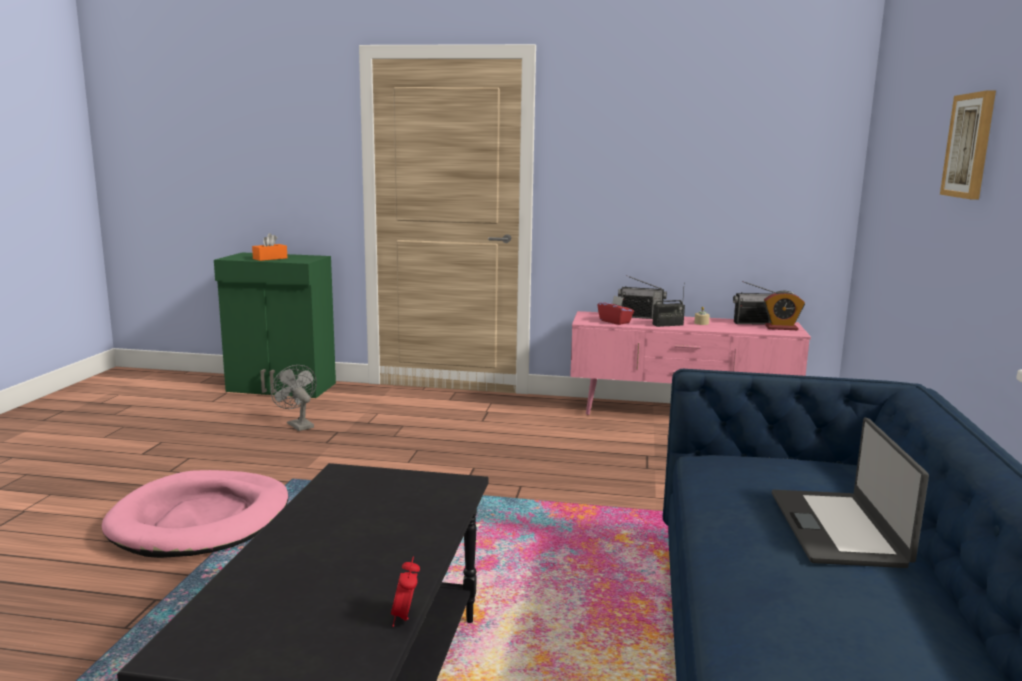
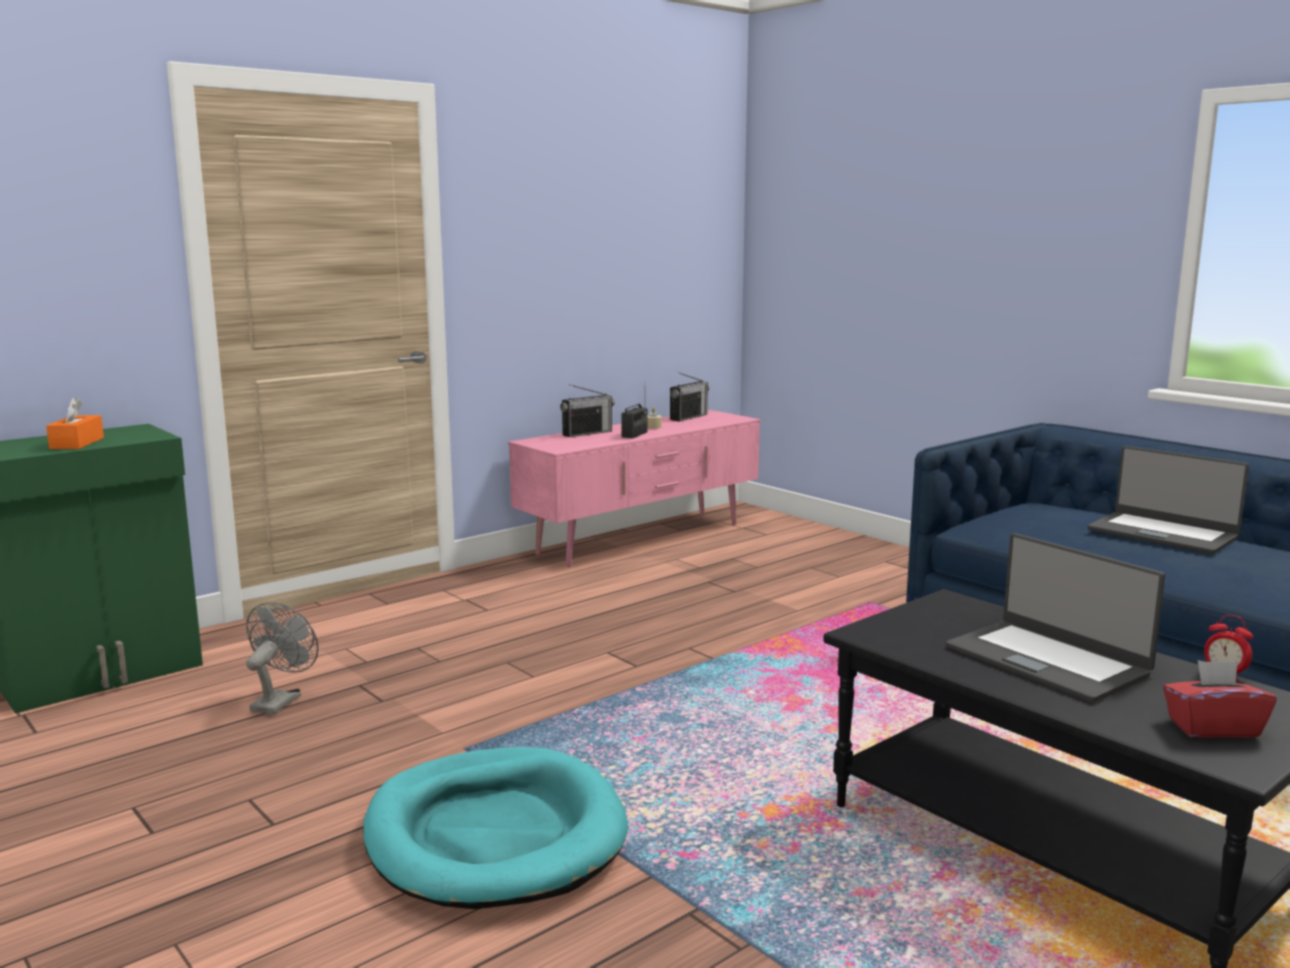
camera: 50 degrees left, 0 degrees up
(201, 520) = (495, 835): pink dog bed -> turquoise dog bed
(297, 424) = (280, 700): grey fan -> grey fan turned 105 degrees clockwise
(354, 539) = (1047, 660): none -> laptop
(615, 321) = (583, 442): red tissue box -> red tissue box (1212, 728)
(781, 328) = (719, 417): alarm clock -> none
(970, 146) = (991, 218): picture -> none

